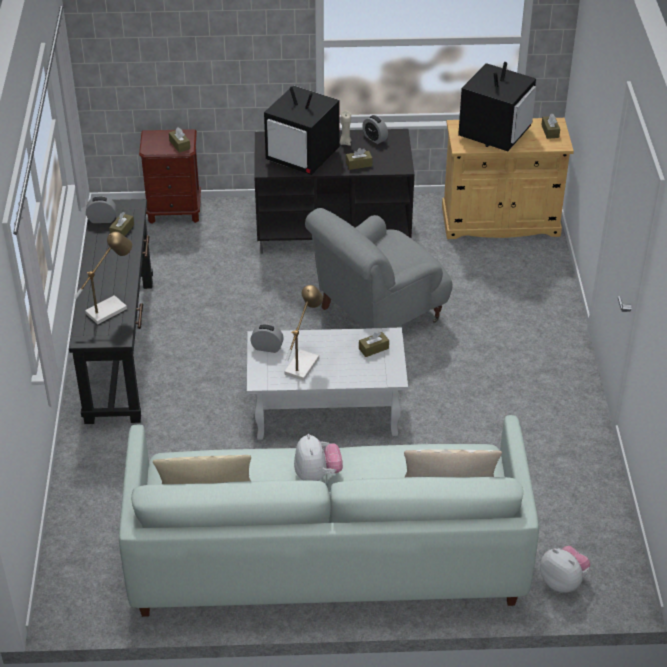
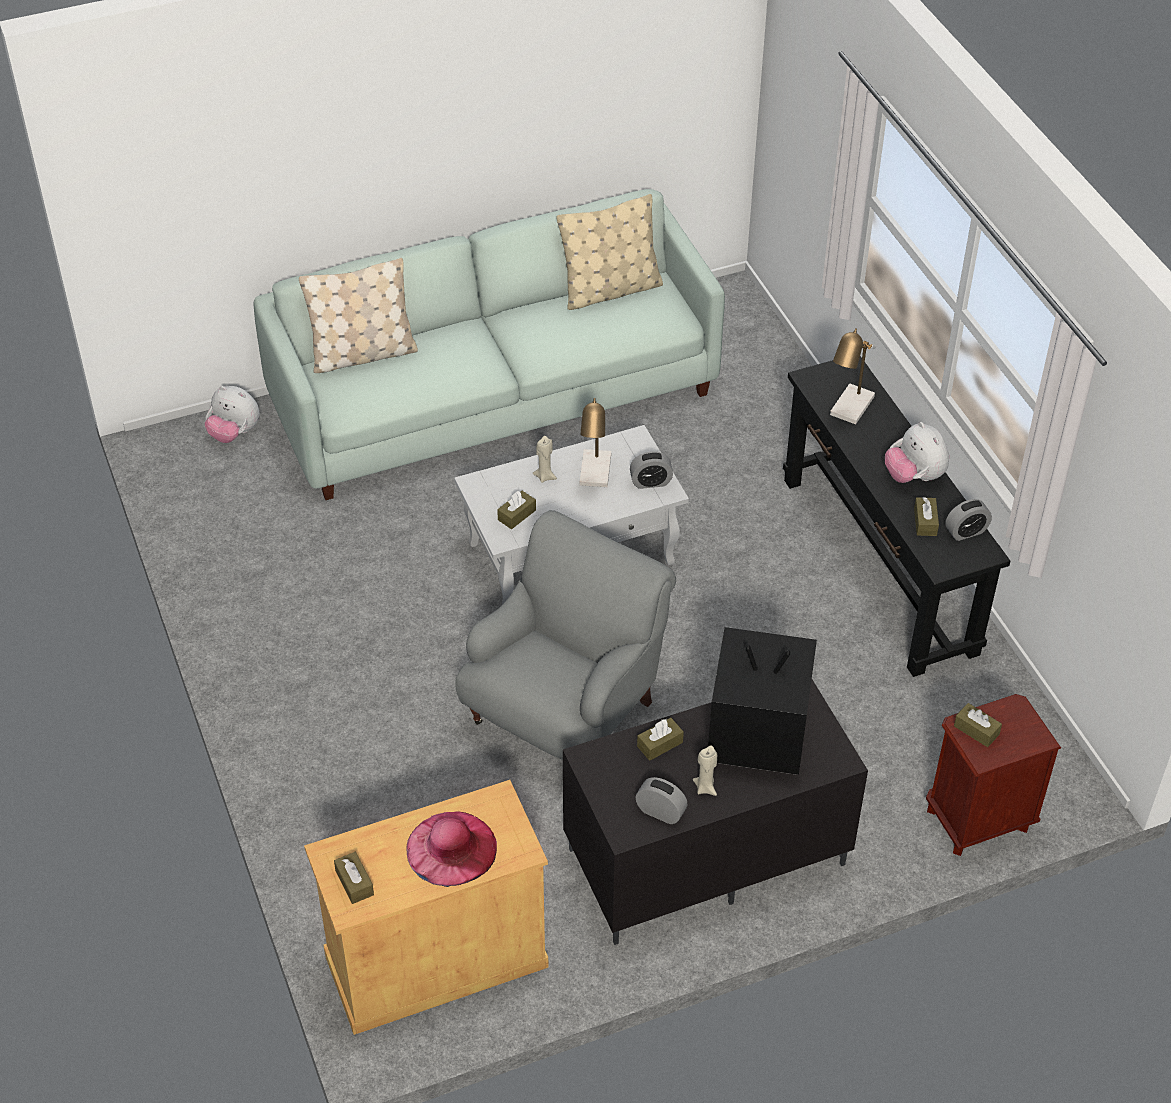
camera: 160 degrees right, 5 degrees up
(317, 474) = (512, 345): plush toy -> plush toy (914, 476)
(340, 370) = (545, 476): none -> beige candle
(495, 133) = (451, 848): television -> pink hat

